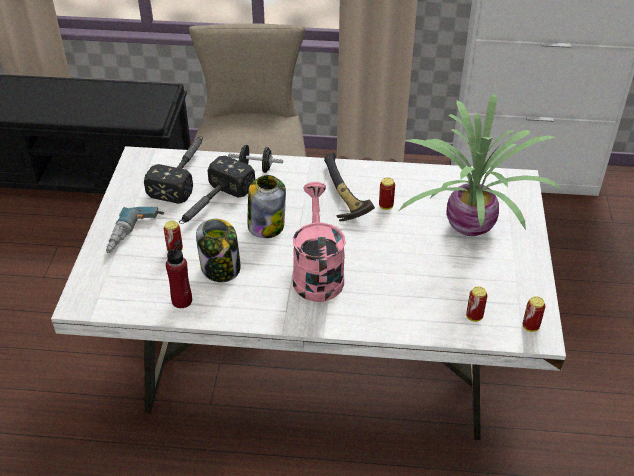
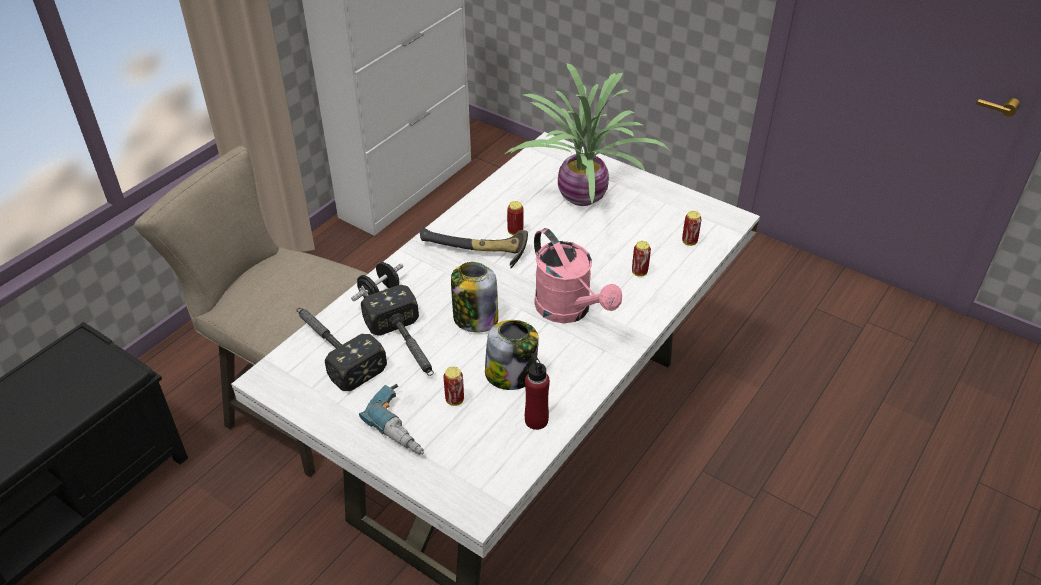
camera: 60 degrees left, 0 degrees up
(317, 273) = (569, 310): pink watering can -> pink watering can turned 150 degrees counterclockwise
(530, 327) = (719, 218): can -> can (639, 272)

